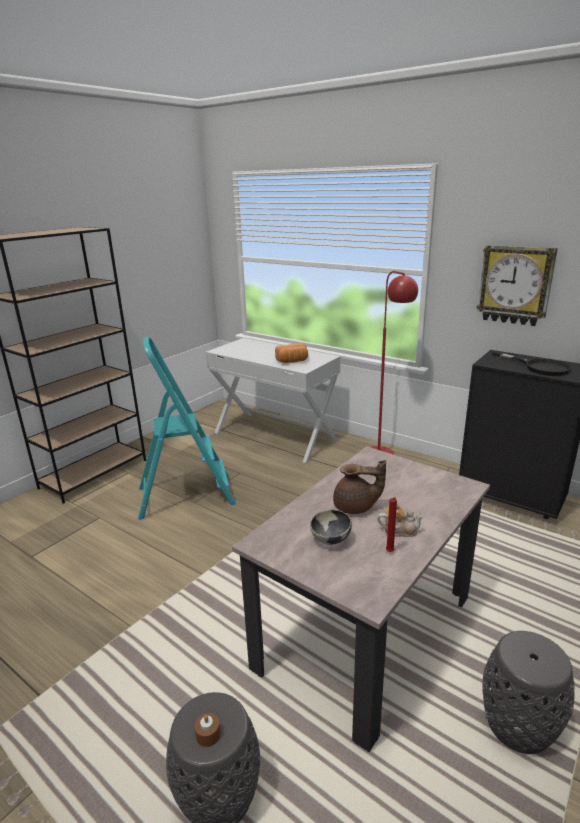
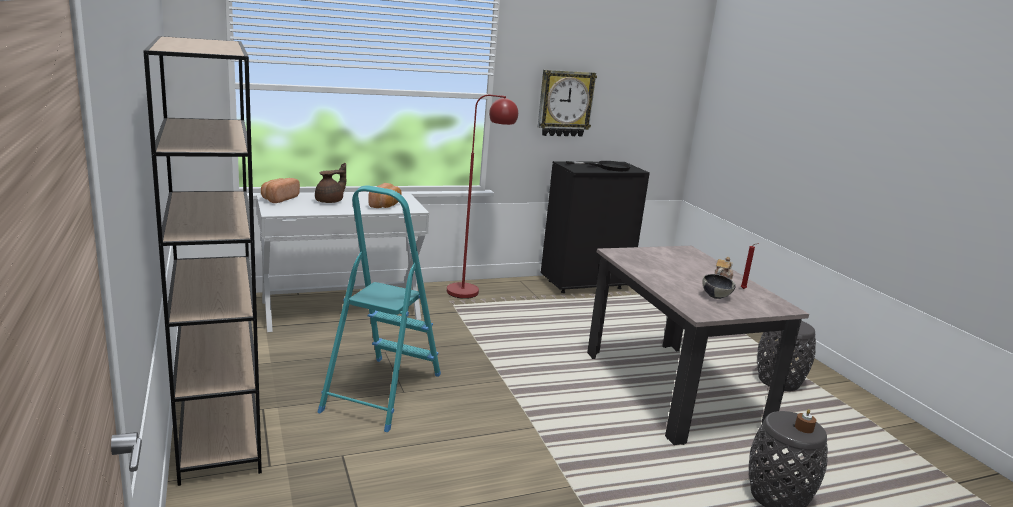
camera: 60 degrees left, 5 degrees down
(245, 343) = (278, 199): none -> bread
(355, 507) = (682, 278): brown teapot -> brown teapot (330, 201)

